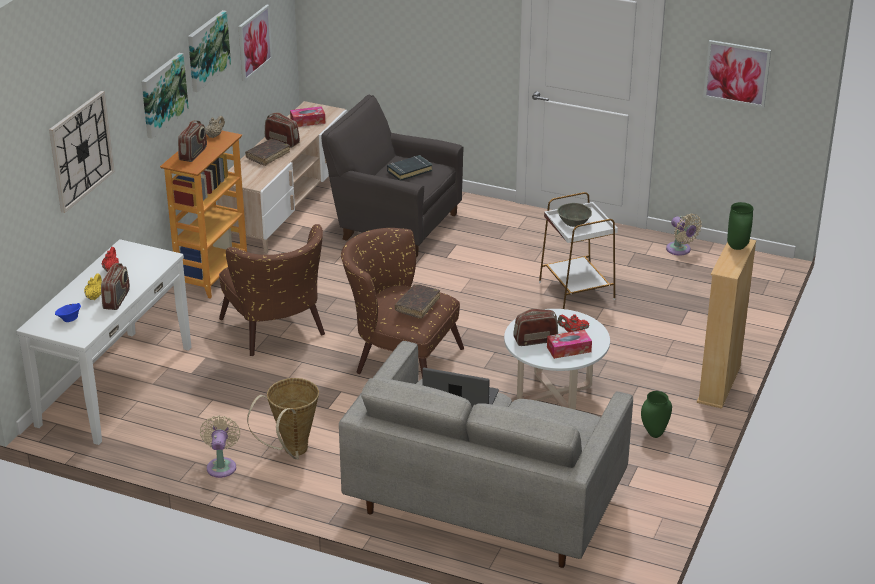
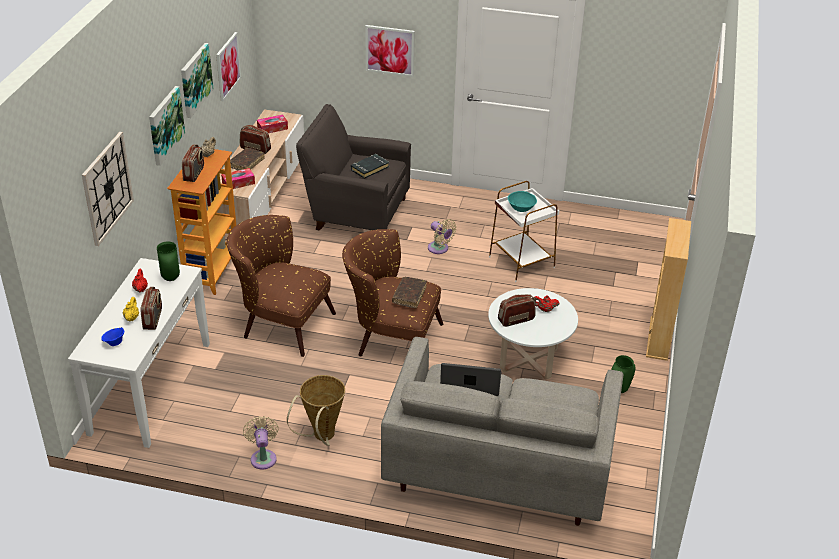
camera: 10 degrees left, 5 degrees up
(277, 333) = (280, 323): brown armchair -> brown armchair turned 150 degrees clockwise
(569, 349) = (546, 326): tissue box -> tissue box (238, 183)
(574, 222) = (521, 208): grey bowl -> turquoise bowl
(680, 250) = (594, 218): beige fan -> beige fan (439, 249)
(736, 247) = (678, 228): green vase -> green vase (170, 278)
(737, 73) = (644, 72): picture -> picture (390, 50)

